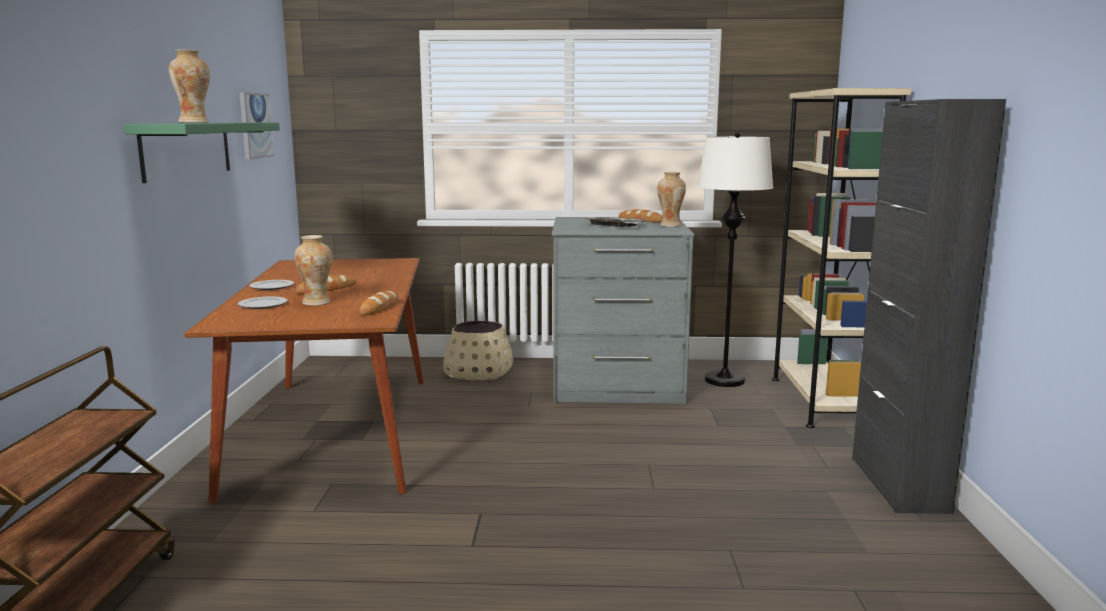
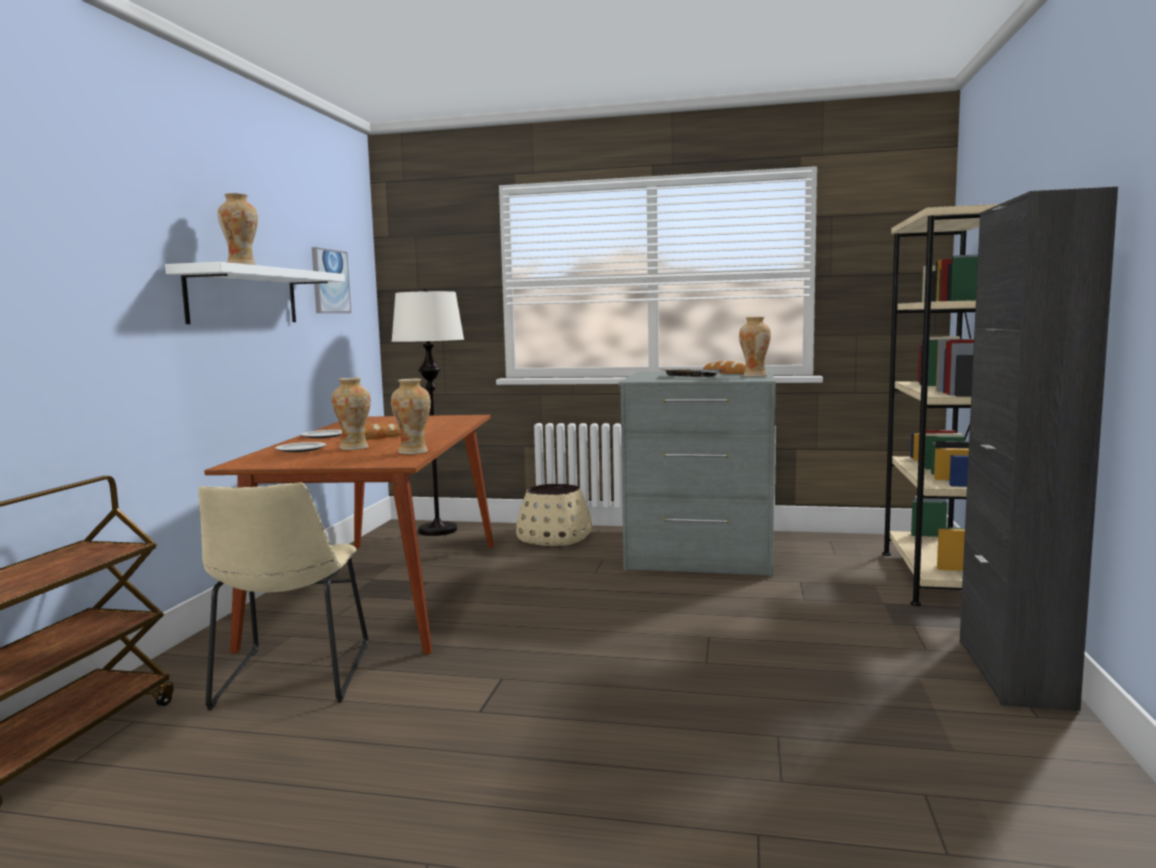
camera: 10 degrees right, 5 degrees down
(187, 149) = (243, 296): green shelf -> white shelf
(282, 525) = (291, 678): none -> beige chair
(380, 308) = (413, 452): bread -> vase
(724, 380) = (825, 553): white floor lamp -> white floor lamp (437, 530)

